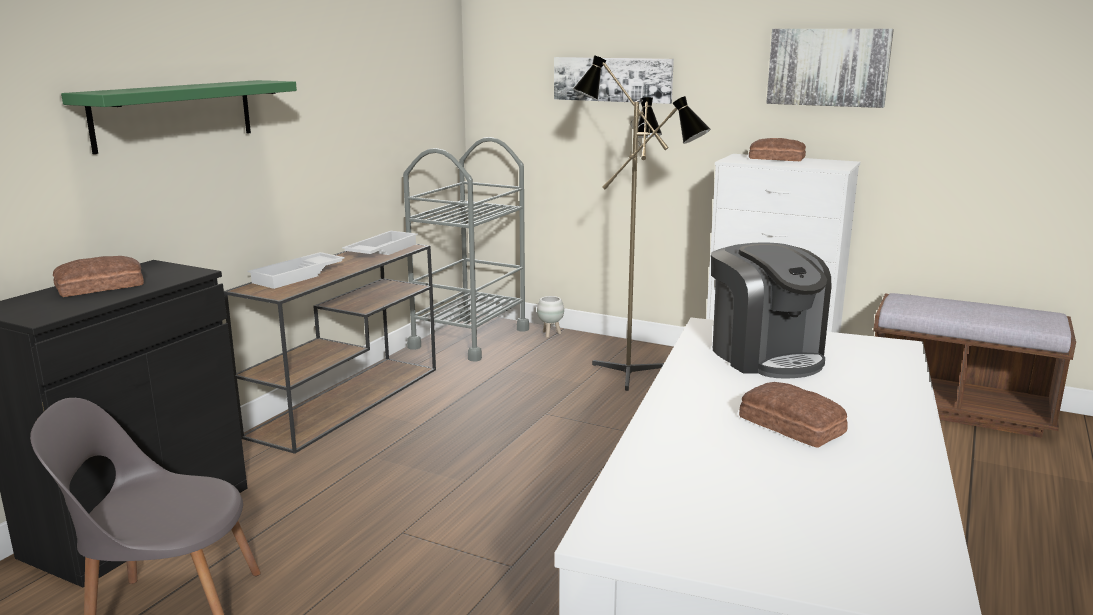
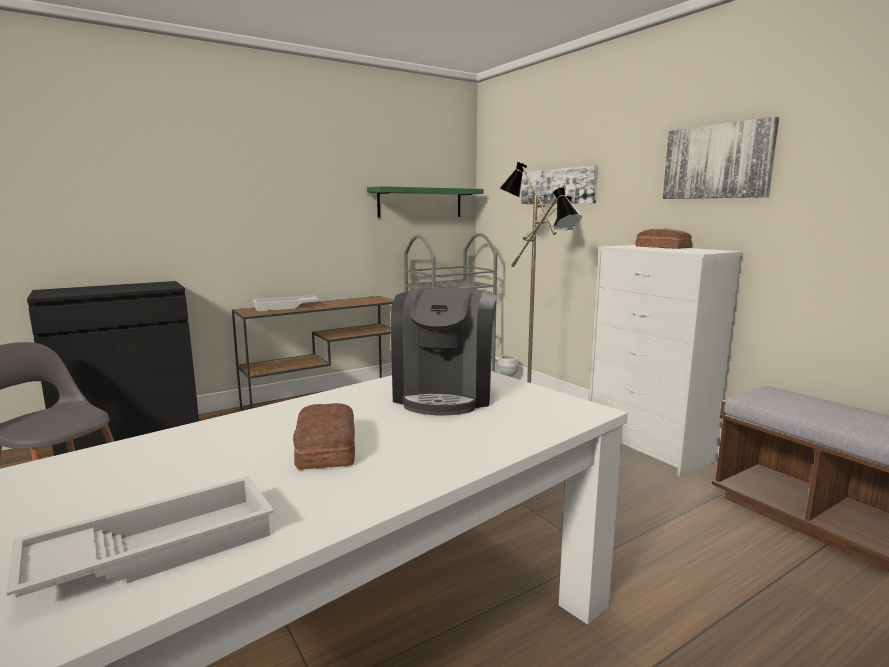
camera: 30 degrees right, 5 degrees down
(101, 287) = (112, 287): bread -> none
(174, 114) = (203, 193): green shelf -> green shelf (420, 202)
(381, 250) = (362, 301): white tray -> white tray (155, 548)

